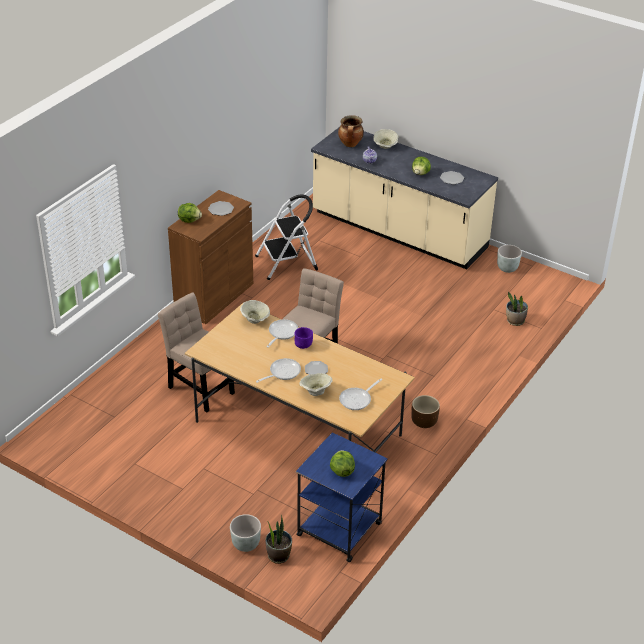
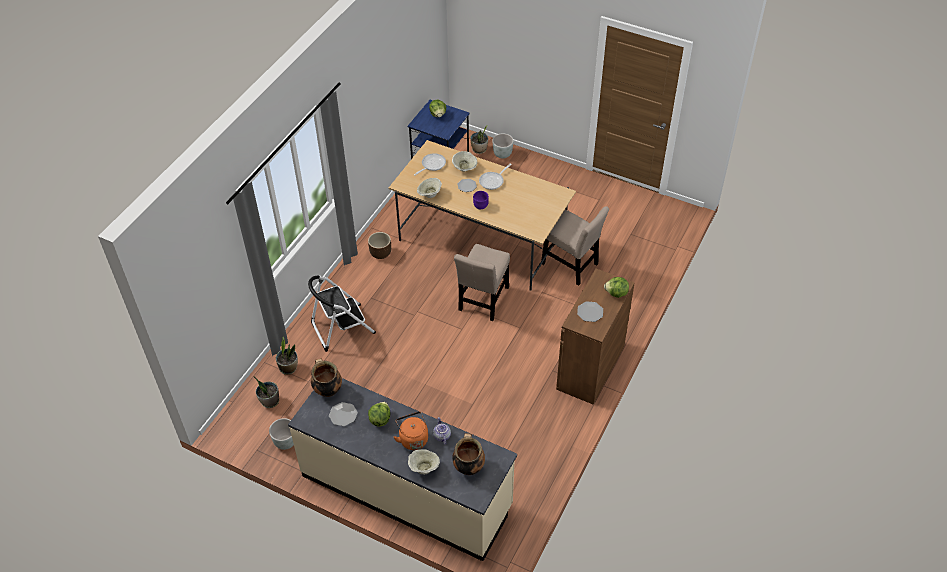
camera: 175 degrees right, 10 degrees up
(255, 320) = (526, 226): beige bowl -> beige bowl (429, 194)
(281, 333) = (501, 215): frying pan -> none
(288, 263) = (525, 423): step ladder -> step ladder (340, 328)
(393, 161) = (412, 438): none -> orange kettle
(467, 193) = (327, 390): none -> cooking pot
(528, 297) = (269, 401): none -> potted plant

